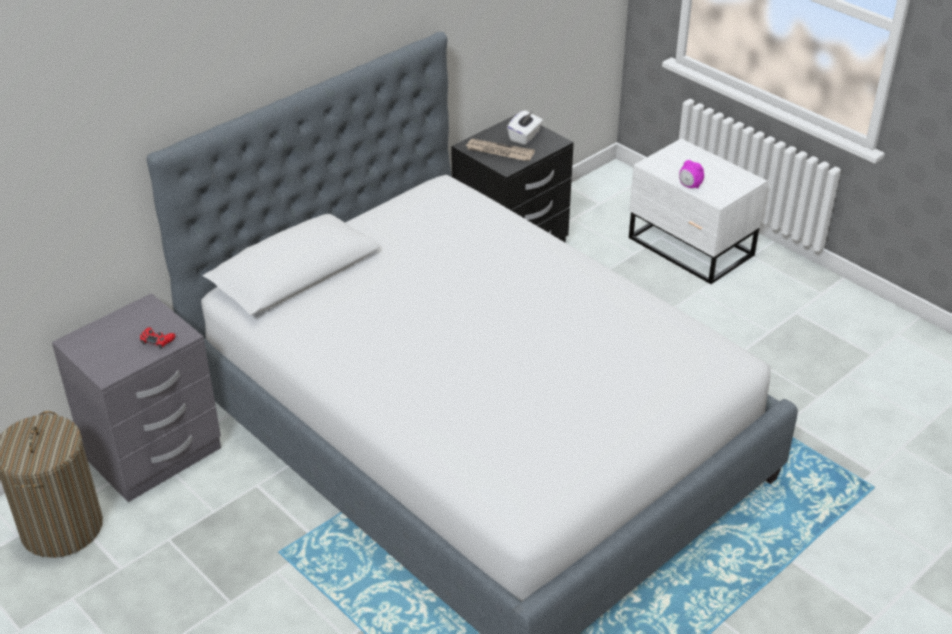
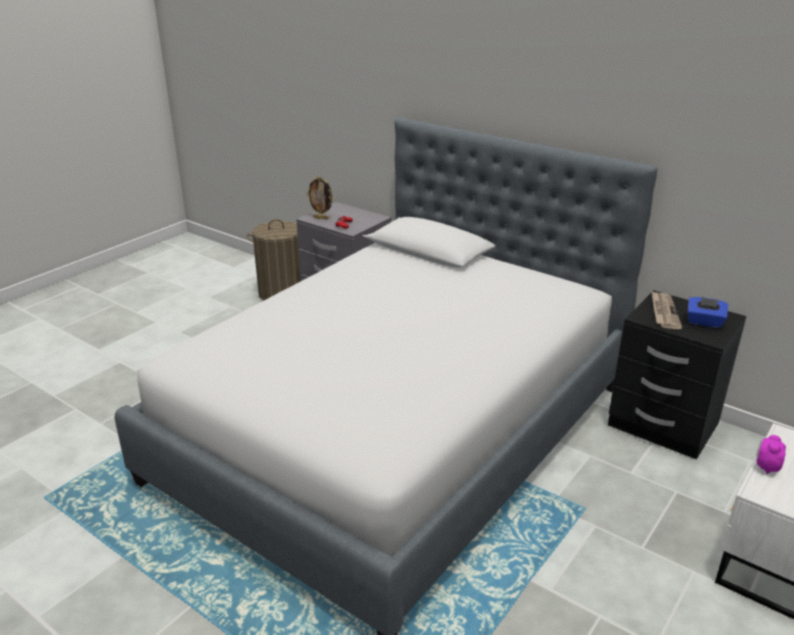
camera: 80 degrees right, 10 degrees down
(115, 361) = (321, 218): none -> picture frame
(524, 137) = (704, 322): white tissue box -> blue tissue box

